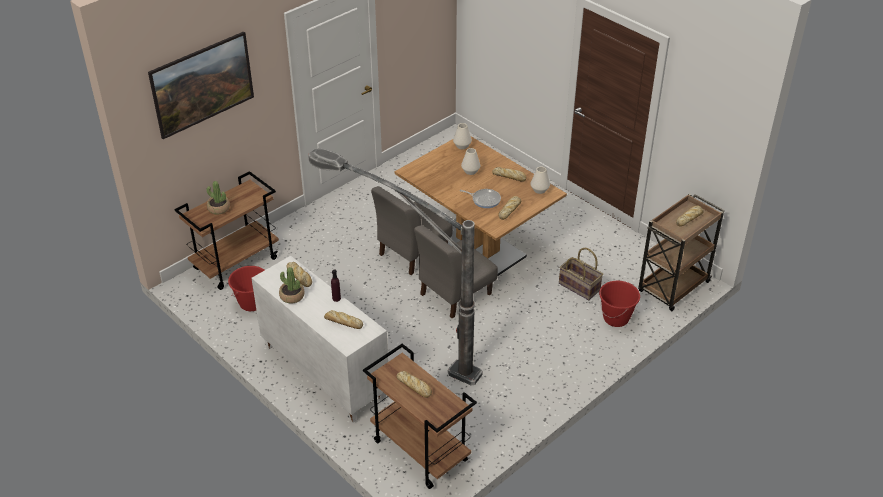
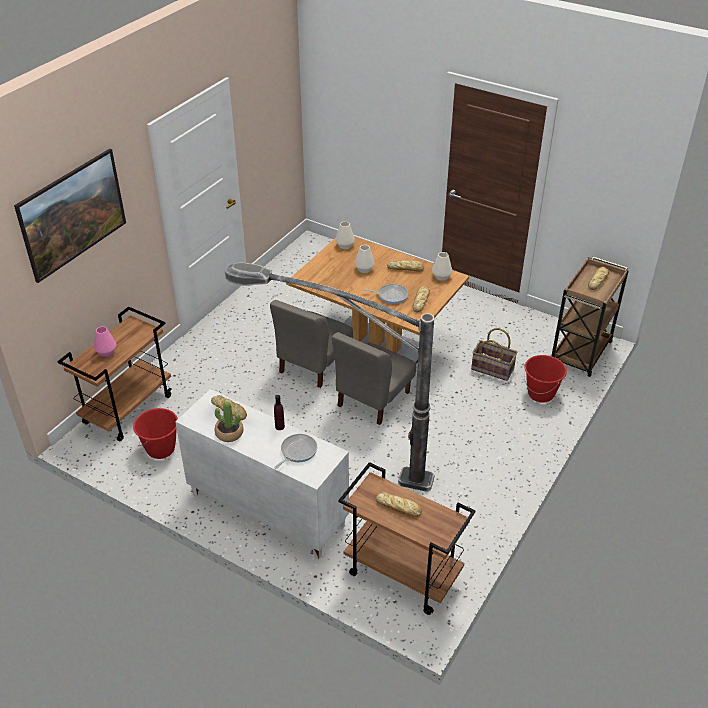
camera: 15 degrees left, 0 degrees up
(218, 208) = (106, 352): potted plant -> pink vase
(342, 322) = (297, 451): bread -> frying pan

